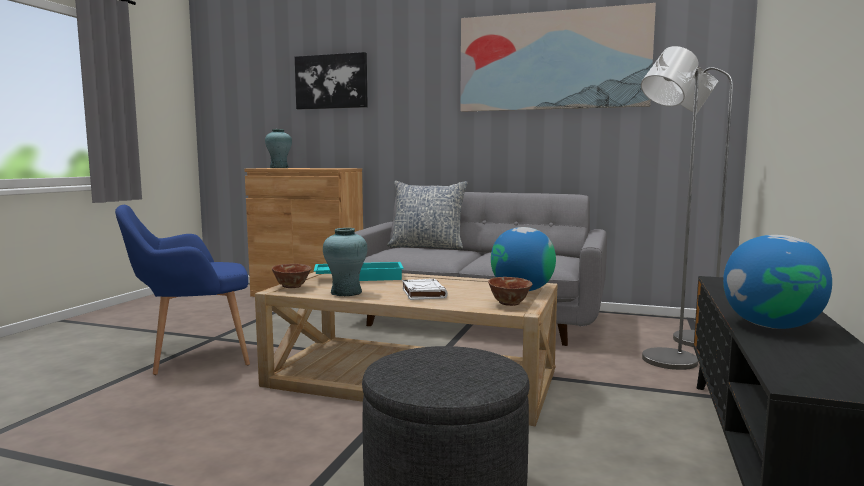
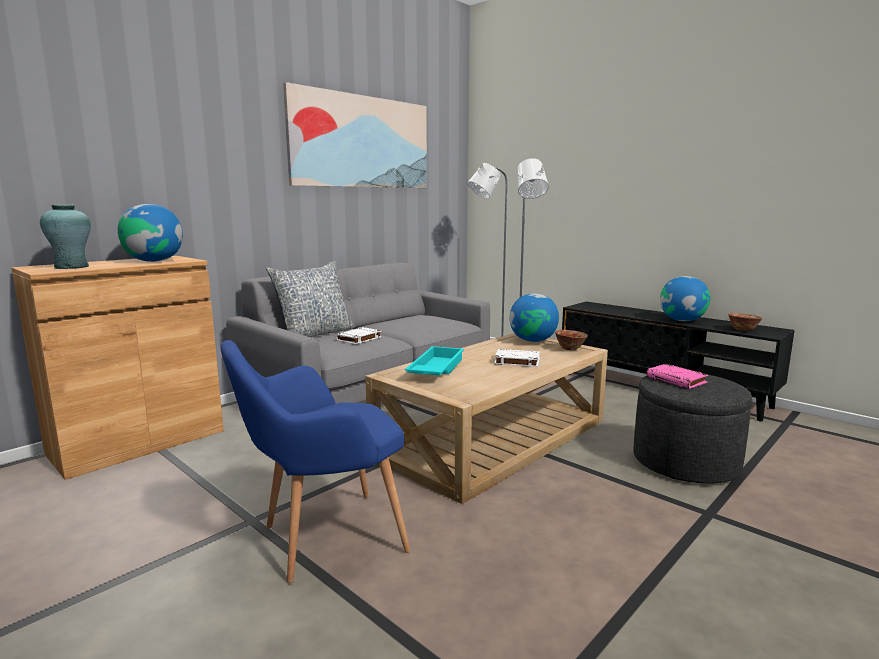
camera: 65 degrees left, 5 degrees up
(193, 358) = (323, 539): blue armchair -> blue armchair turned 60 degrees clockwise
(292, 286) = (450, 393): bowl -> bowl (742, 330)
(321, 168) = (154, 261): none -> globe
(331, 81) = (112, 132): picture -> none
(346, 293) = (498, 379): turquoise vase -> none
(425, 253) = (358, 339): none -> white book
(447, 357) = (676, 380): none -> pink book

